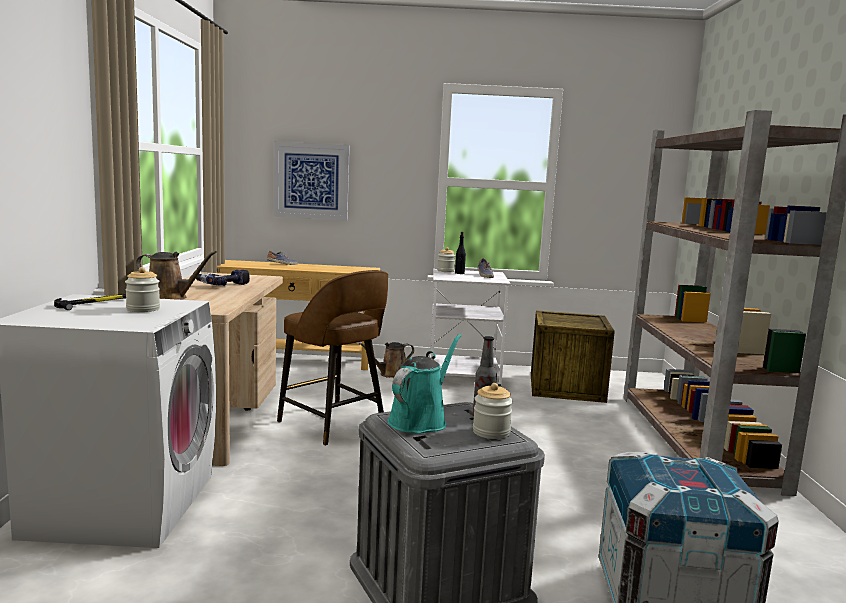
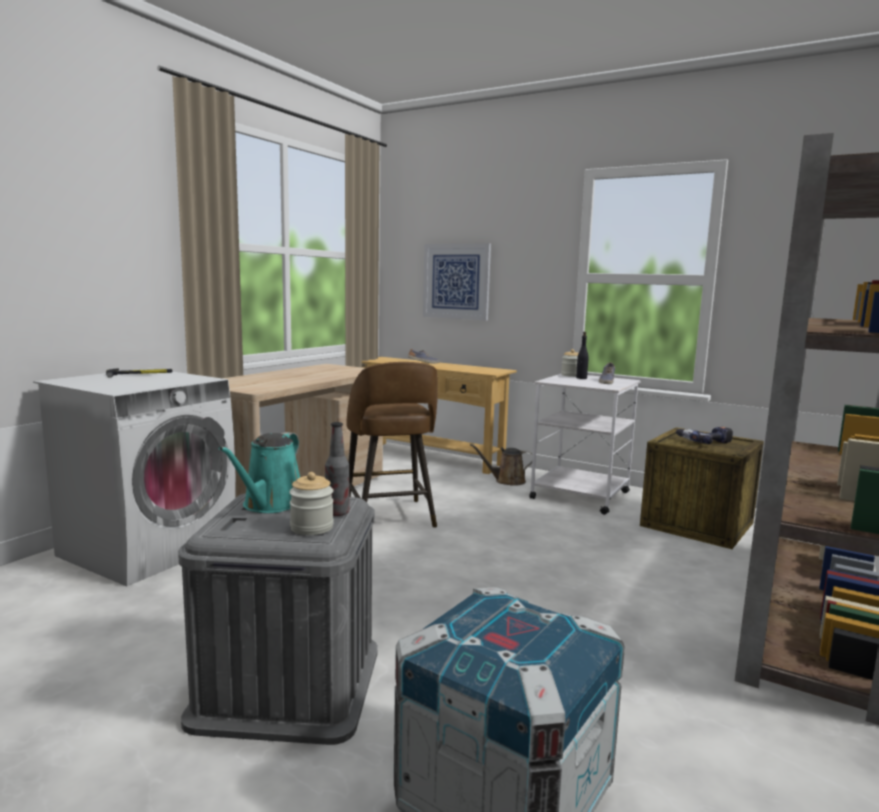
camera: 30 degrees right, 0 degrees up
(143, 309) = (159, 380): jar -> none
(169, 298) = (247, 379): brown watering can -> none
(223, 284) = (317, 373): power drill -> power drill (704, 441)
(420, 420) = (271, 505): turquoise watering can -> turquoise watering can turned 135 degrees clockwise

